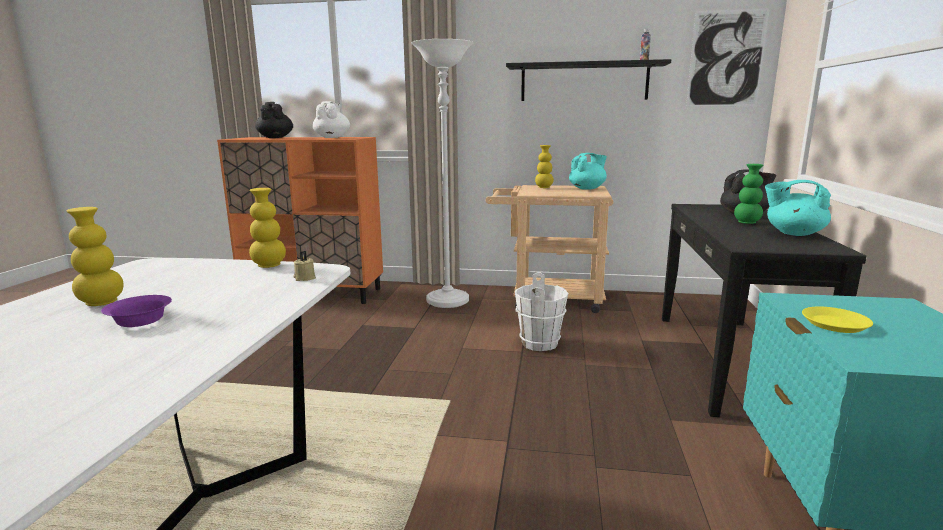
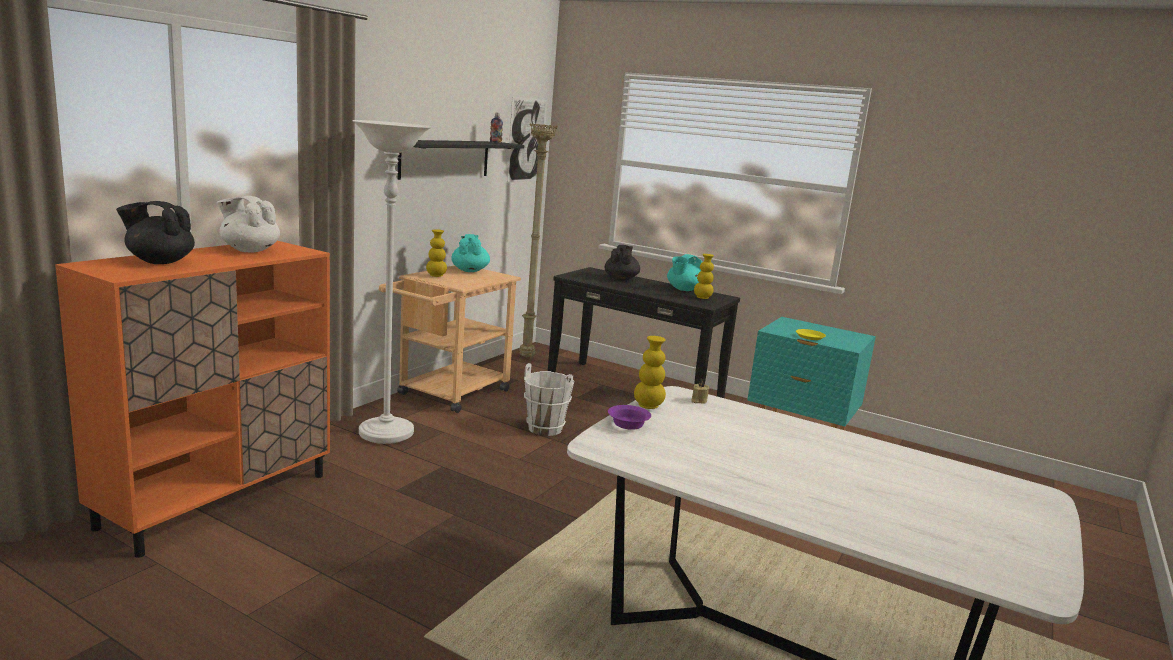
camera: 70 degrees left, 0 degrees up
(101, 303) = (727, 463): yellow vase -> yellow vase (702, 298)
(140, 320) = (779, 451): purple bowl -> purple bowl (627, 424)
(695, 301) = (527, 357): none -> beige floor lamp
(746, 222) = (644, 285): green vase -> none

